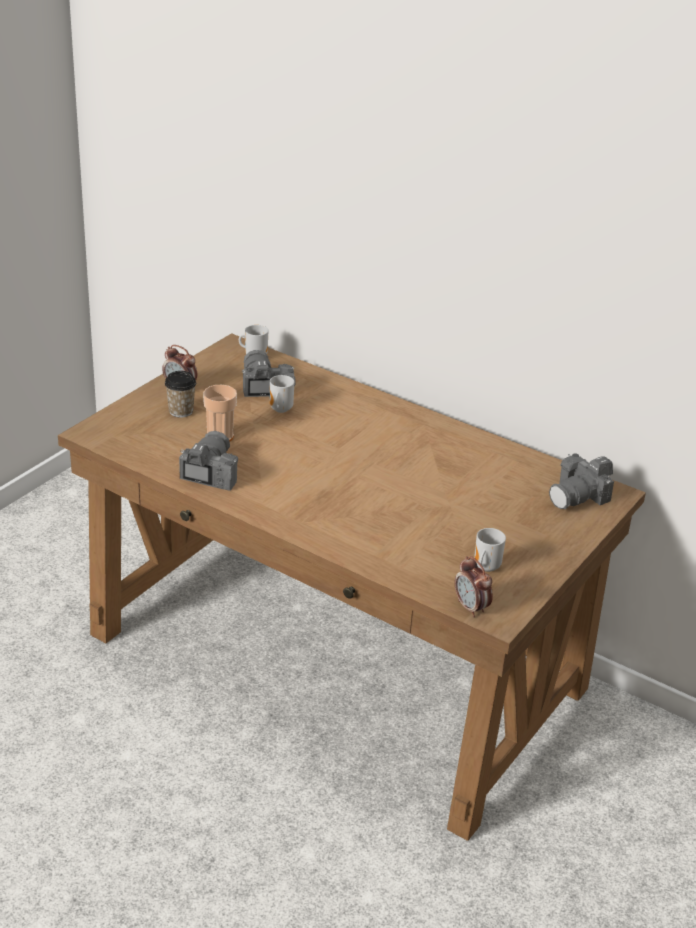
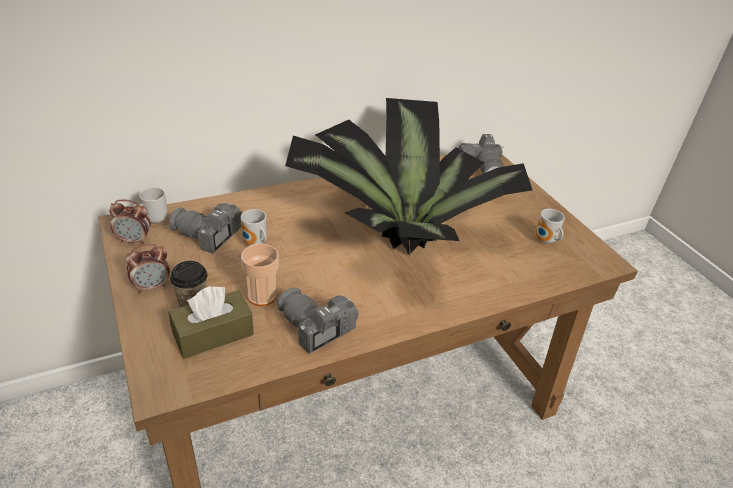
camera: 60 degrees left, 5 degrees up
(159, 432) = (213, 334): none -> brown tissue box
(385, 474) = (397, 232): none -> potted plant
(471, 608) = (591, 268): alarm clock -> alarm clock (134, 240)

